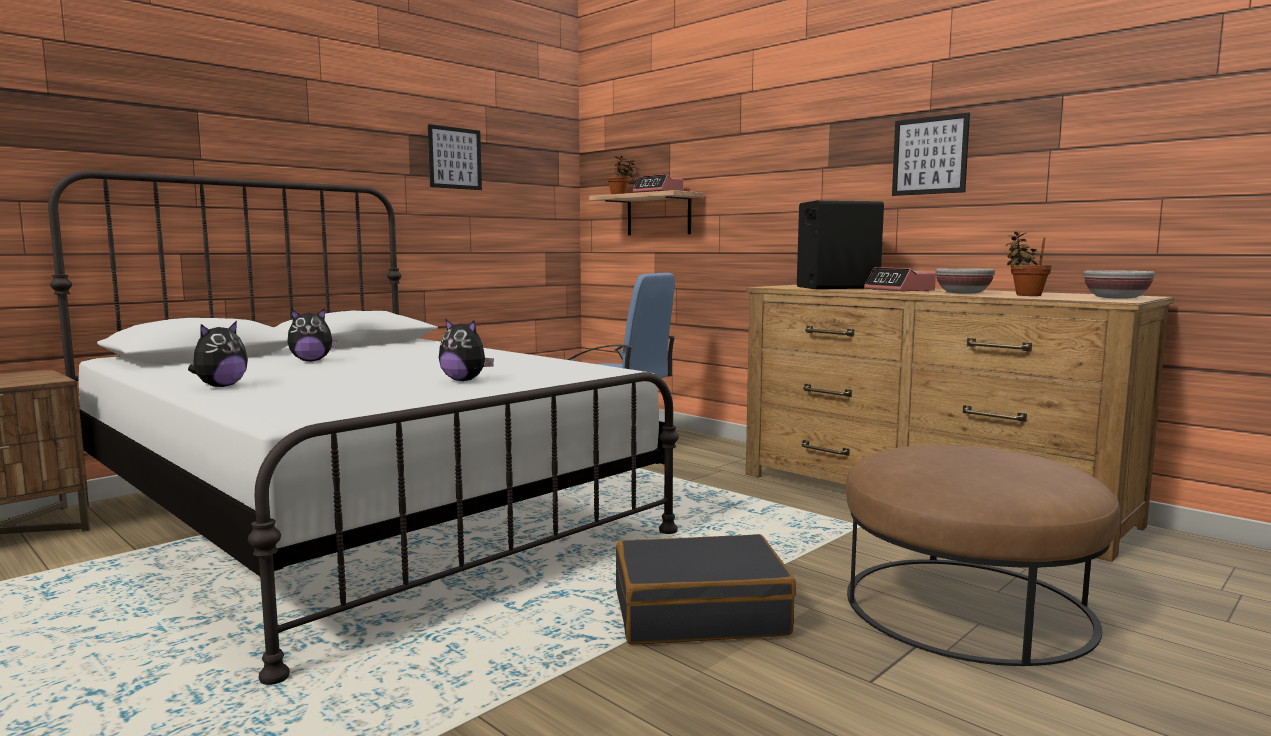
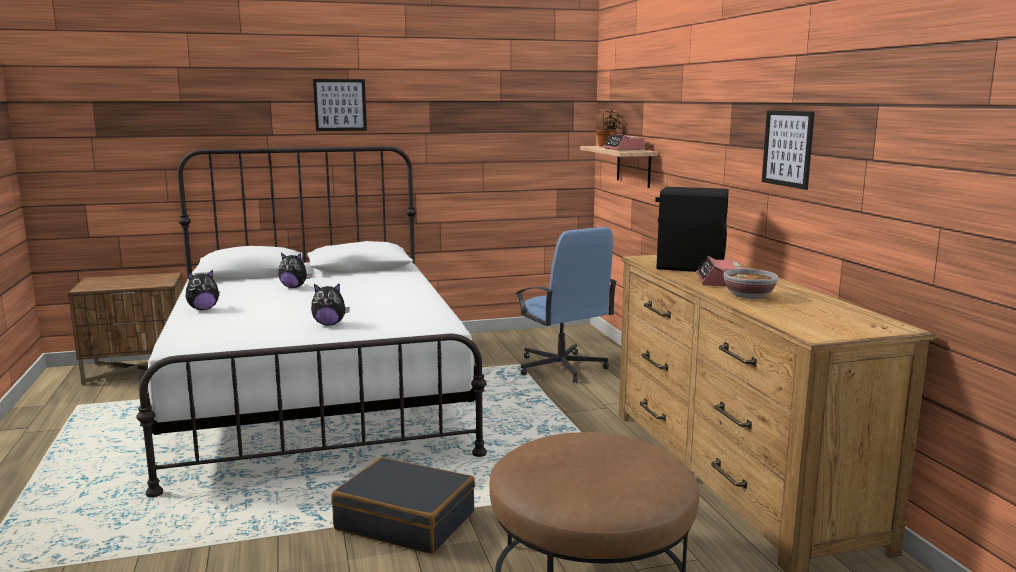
camera: 30 degrees right, 5 degrees up
(454, 158) = (469, 116): picture -> picture (340, 105)
(464, 380) = (329, 324): plush toy -> plush toy turned 60 degrees counterclockwise
(1025, 295) = (785, 309): potted plant -> none
(1117, 298) = (845, 329): bowl -> none

